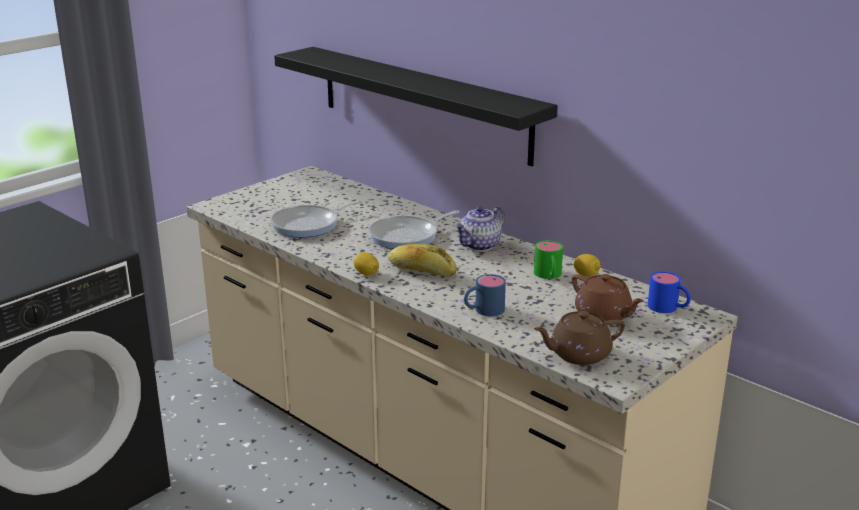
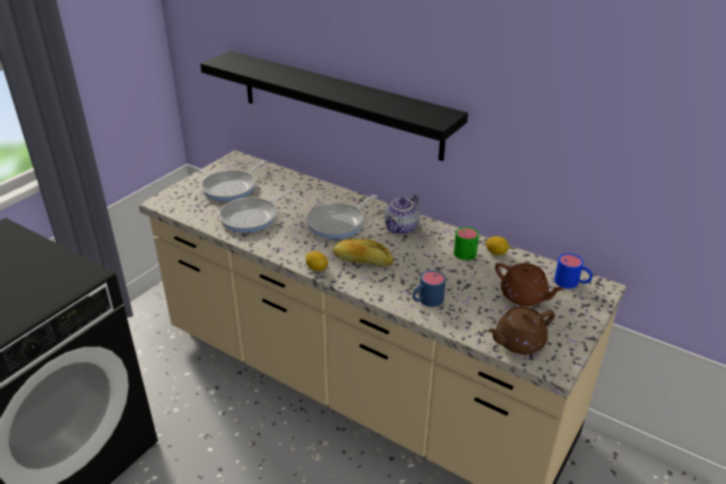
camera: 10 degrees left, 10 degrees up
(295, 198) = (232, 187): none -> frying pan

